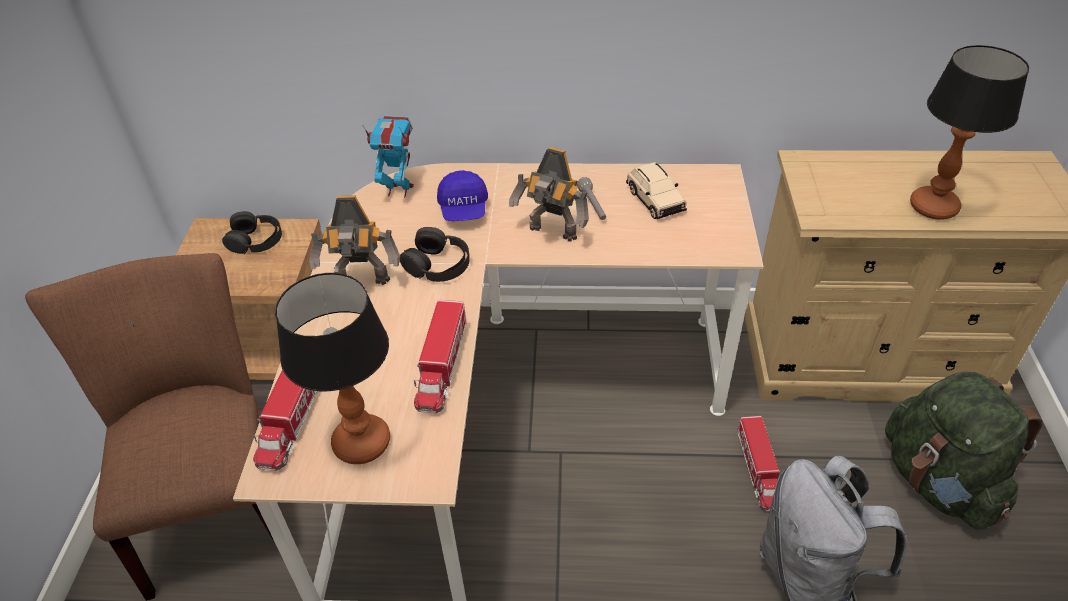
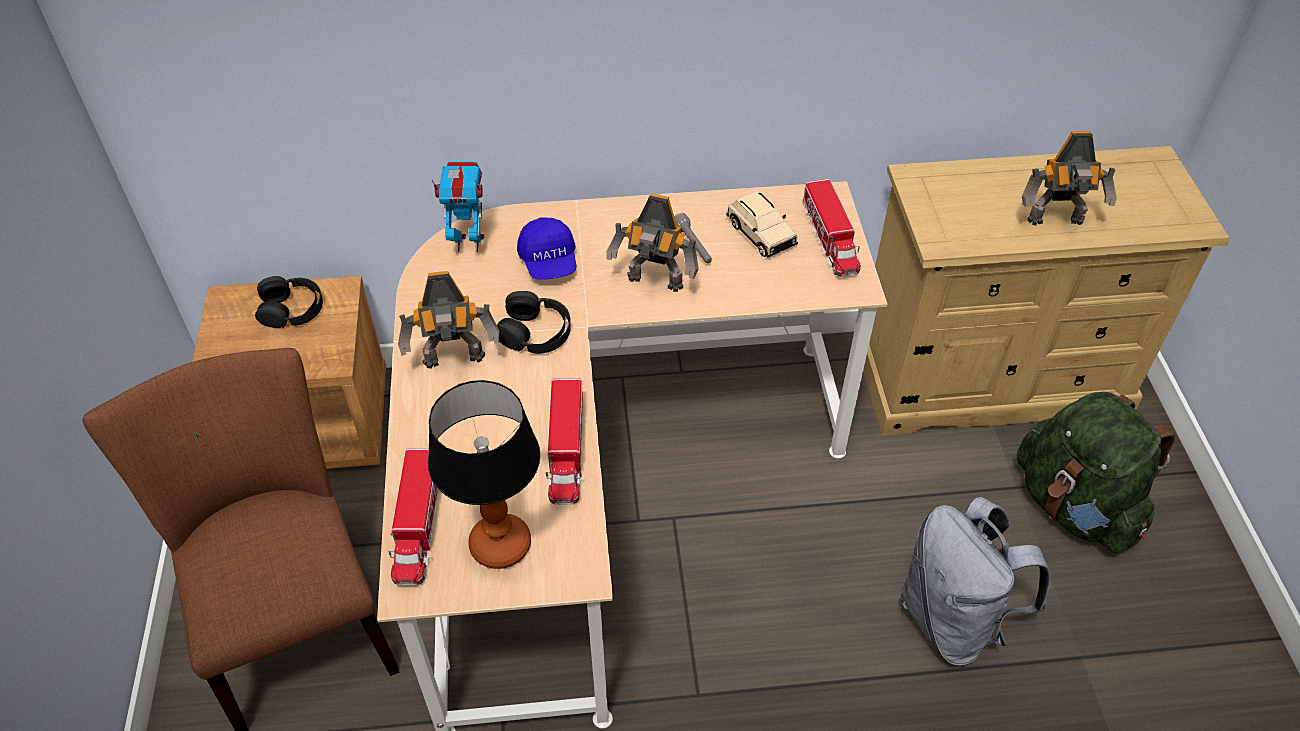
camera: 10 degrees left, 5 degrees up
(758, 469) = (888, 513): toy truck -> toy truck (830, 239)
(934, 206) = (1057, 222): table lamp -> toy robot

